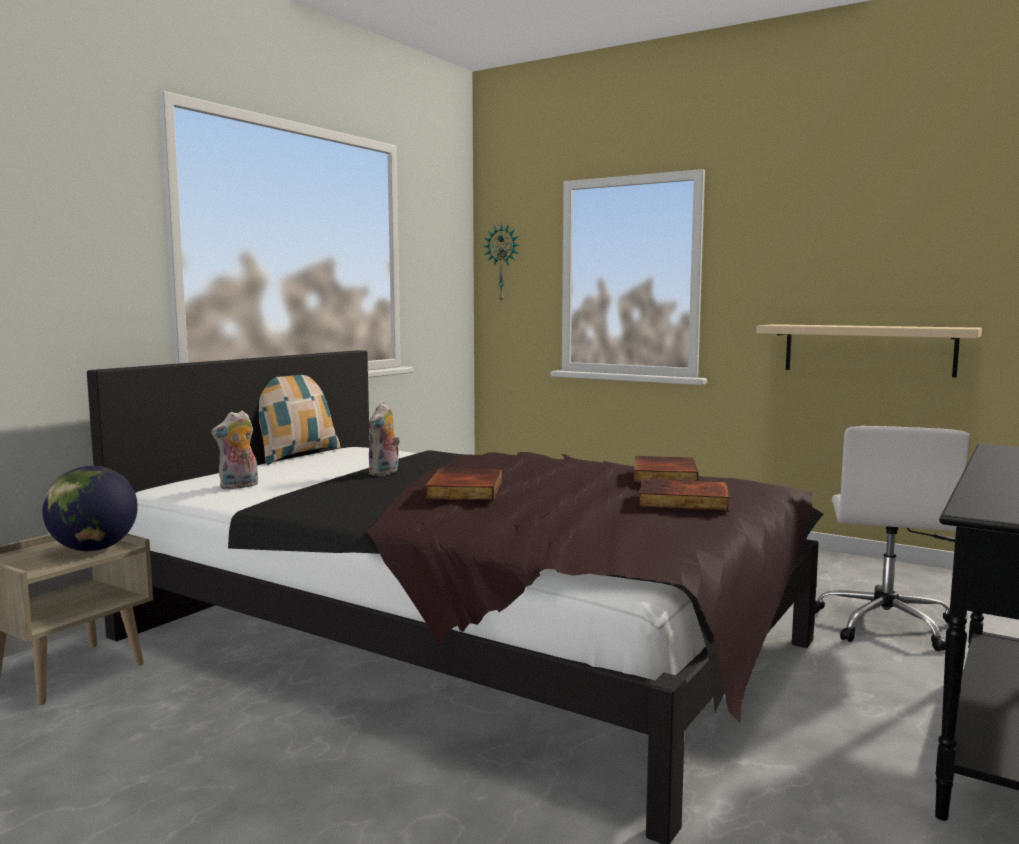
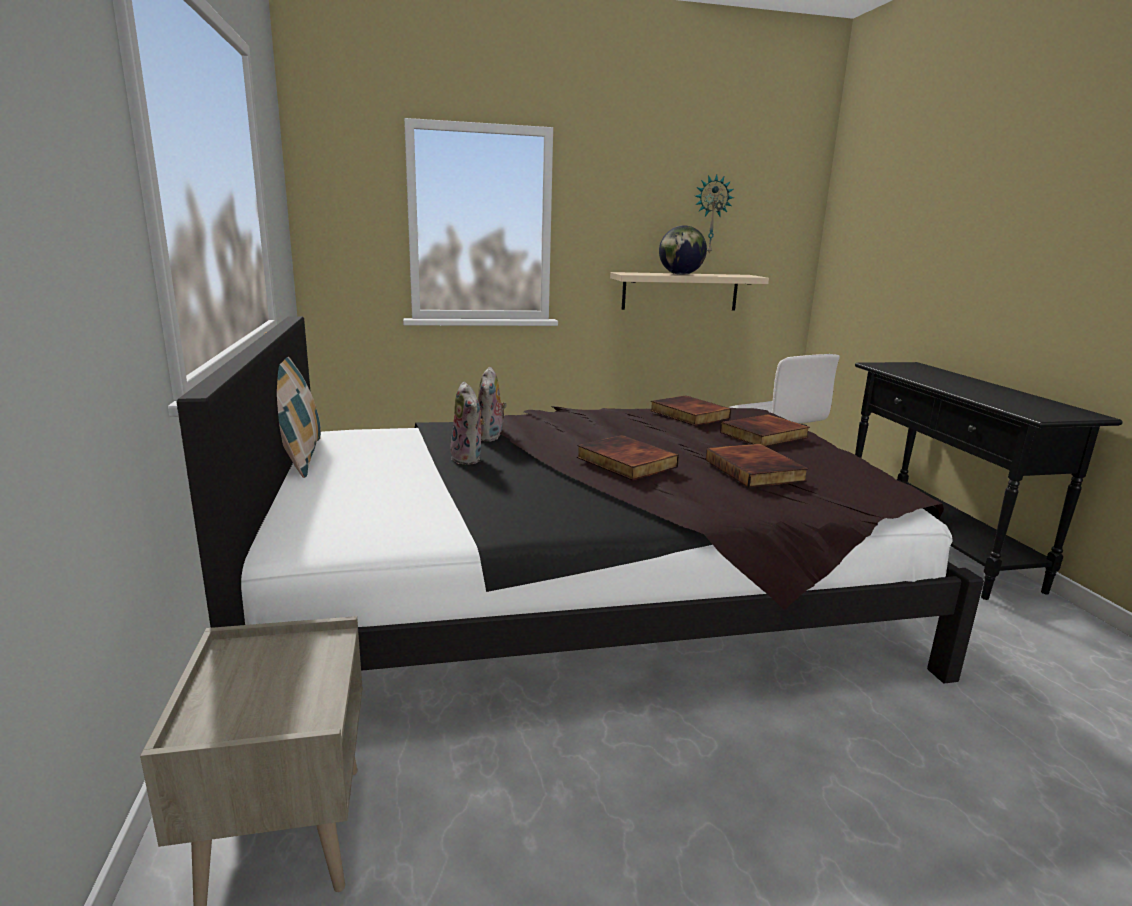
camera: 45 degrees left, 10 degrees up
(93, 549) = (300, 659): globe -> globe (680, 274)
(239, 486) = (376, 515): plush toy -> plush toy (490, 437)
(503, 263) = (330, 203): wall clock -> wall clock (711, 214)
(555, 516) = (756, 470): none -> book

